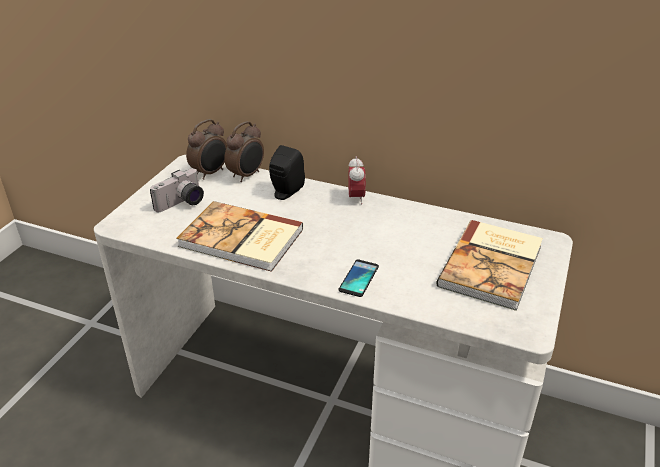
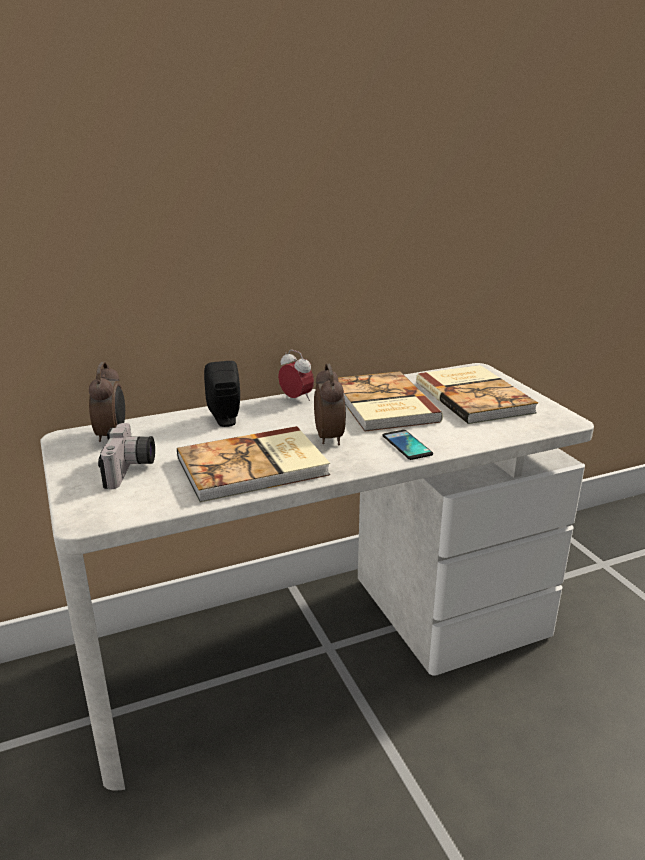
camera: 45 degrees left, 10 degrees down
(247, 175) = (158, 422): alarm clock -> alarm clock (330, 438)
(405, 234) = (382, 405): none -> book

